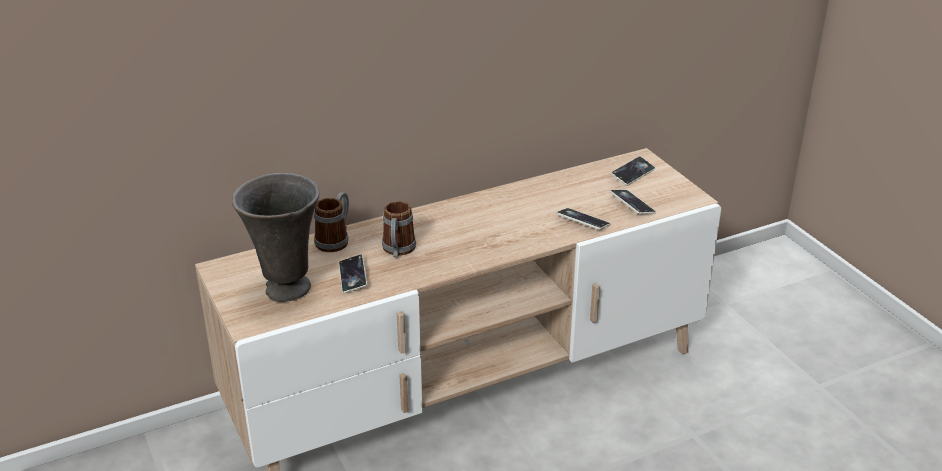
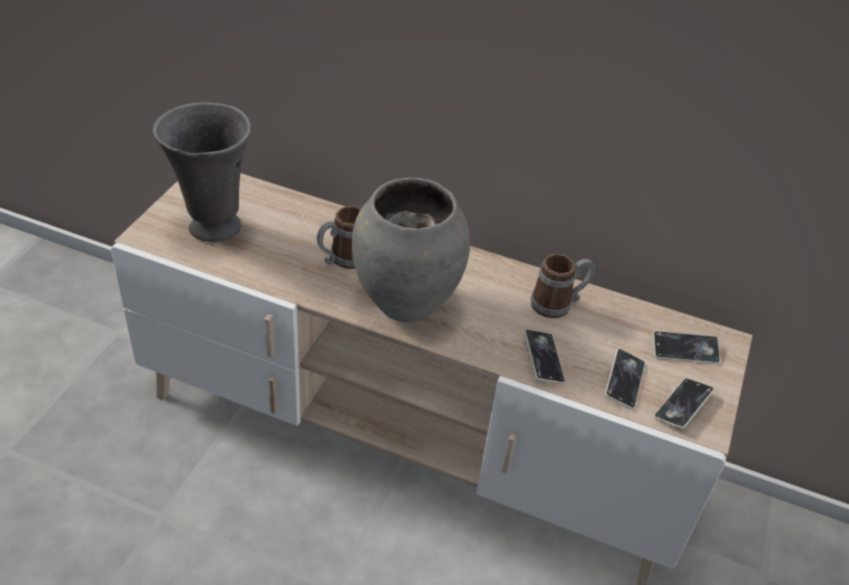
camera: 45 degrees right, 10 degrees up
(335, 240) = (317, 213): mug -> mug (558, 303)
(353, 277) = (272, 255): phone -> phone (682, 406)
(473, 247) = (405, 304): none -> grey vase

